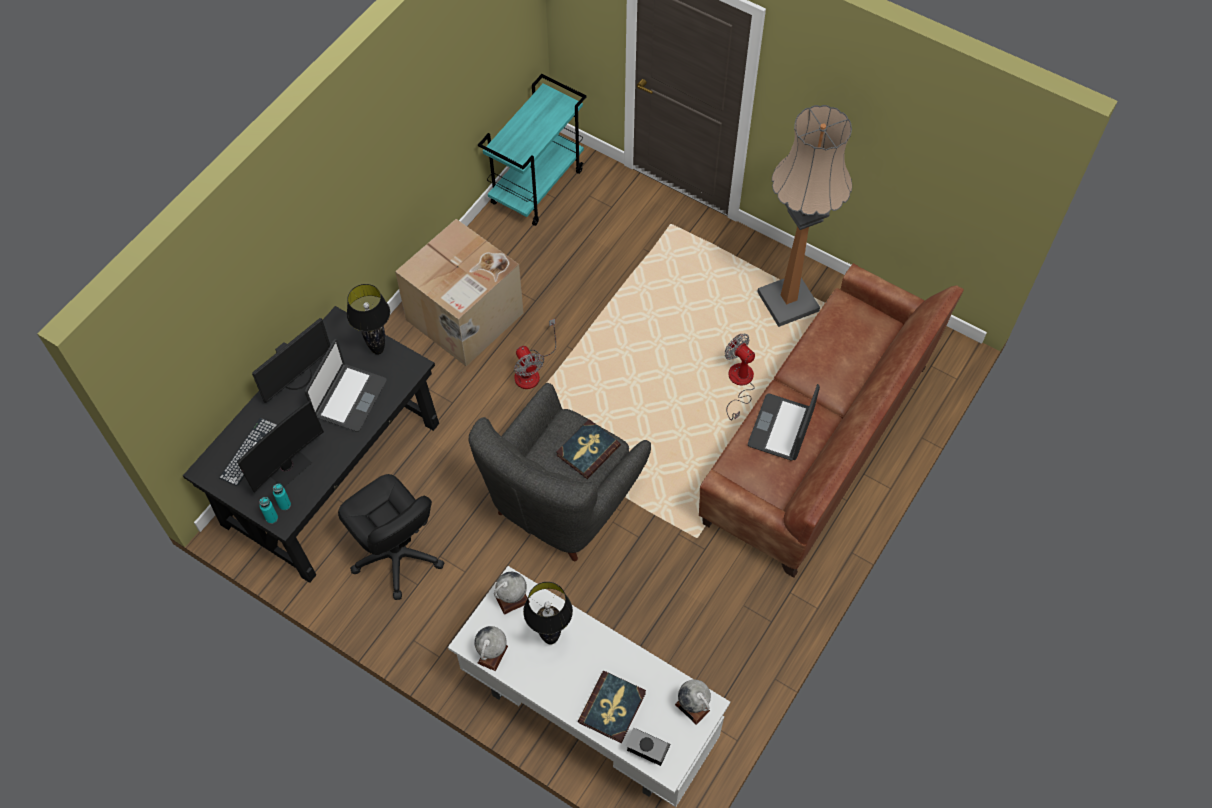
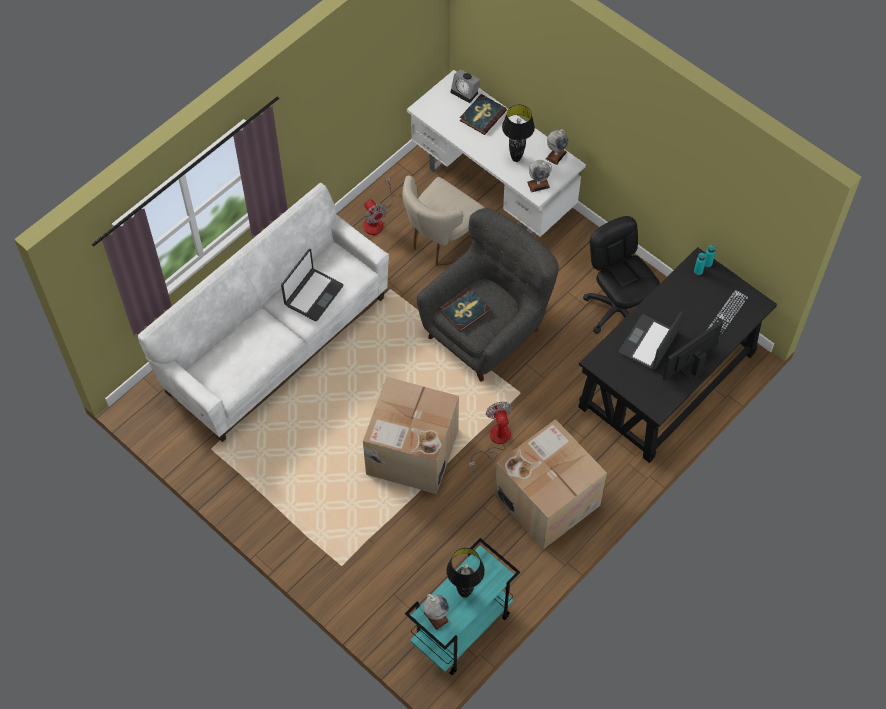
camera: 170 degrees left, 0 degrees up
(287, 466) = (696, 298): monitor -> none
(378, 350) = (624, 380): black table lamp -> black table lamp (464, 593)
(624, 342) = (411, 453): none -> cardboard box
(646, 618) = (441, 241): none -> beige chair
(692, 707) = (431, 109): globe -> globe (436, 616)
(739, 383) = (323, 402): fan -> fan (376, 220)
(788, 302) = (258, 468): floor lamp -> none
(817, 443) = (276, 344): brown sofa -> white sofa

